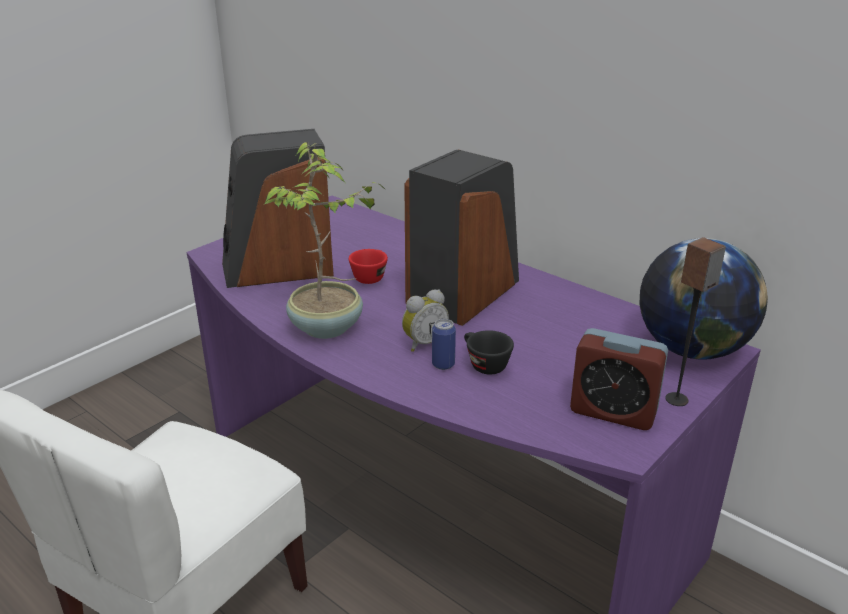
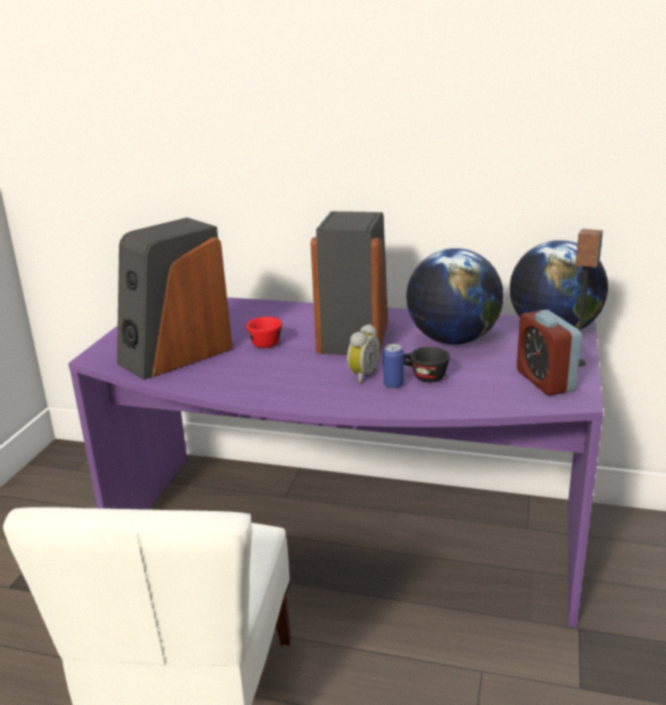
camera: 25 degrees left, 5 degrees down
(327, 328) = (271, 385): potted plant -> none
(561, 328) = (452, 340): none -> globe
(613, 412) = (545, 381): alarm clock -> alarm clock turned 75 degrees clockwise

